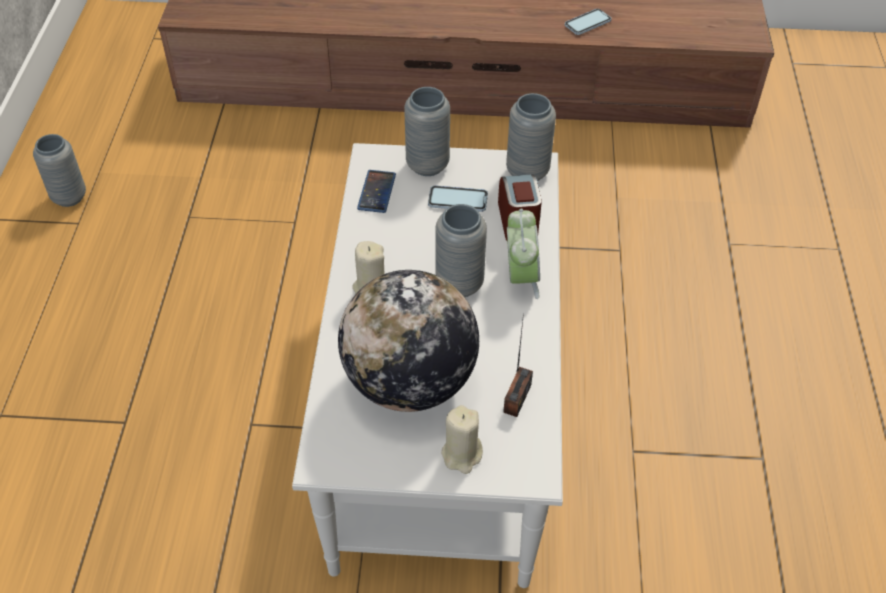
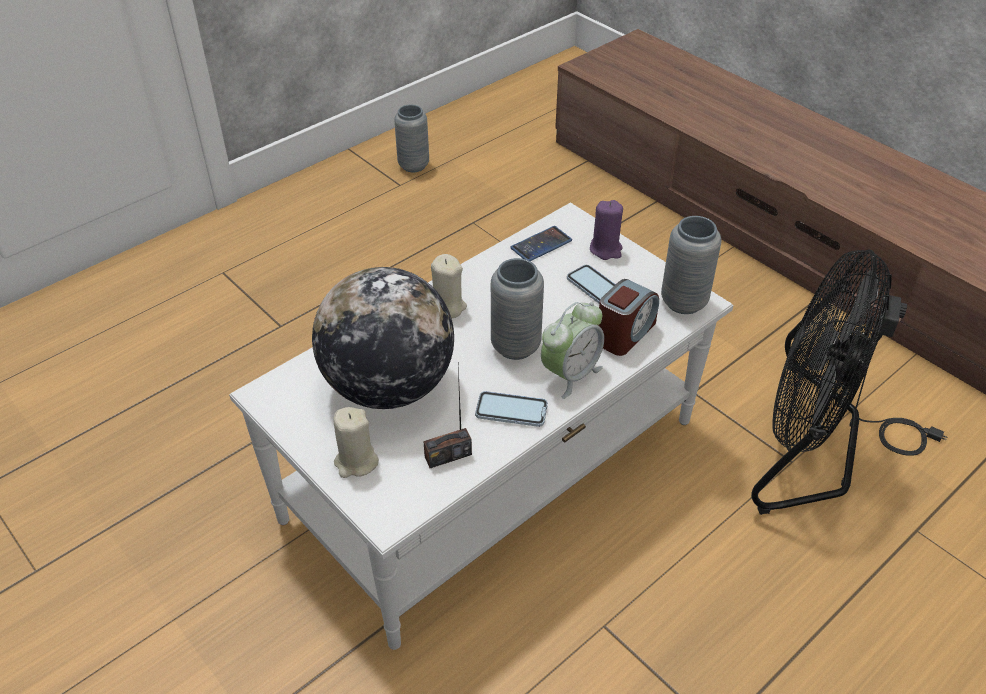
camera: 45 degrees right, 5 degrees down
(427, 165) = (606, 249): grey vase -> purple candle
(587, 23) = (933, 235): phone -> phone (511, 410)
(620, 222) = (820, 440): none -> black fan

